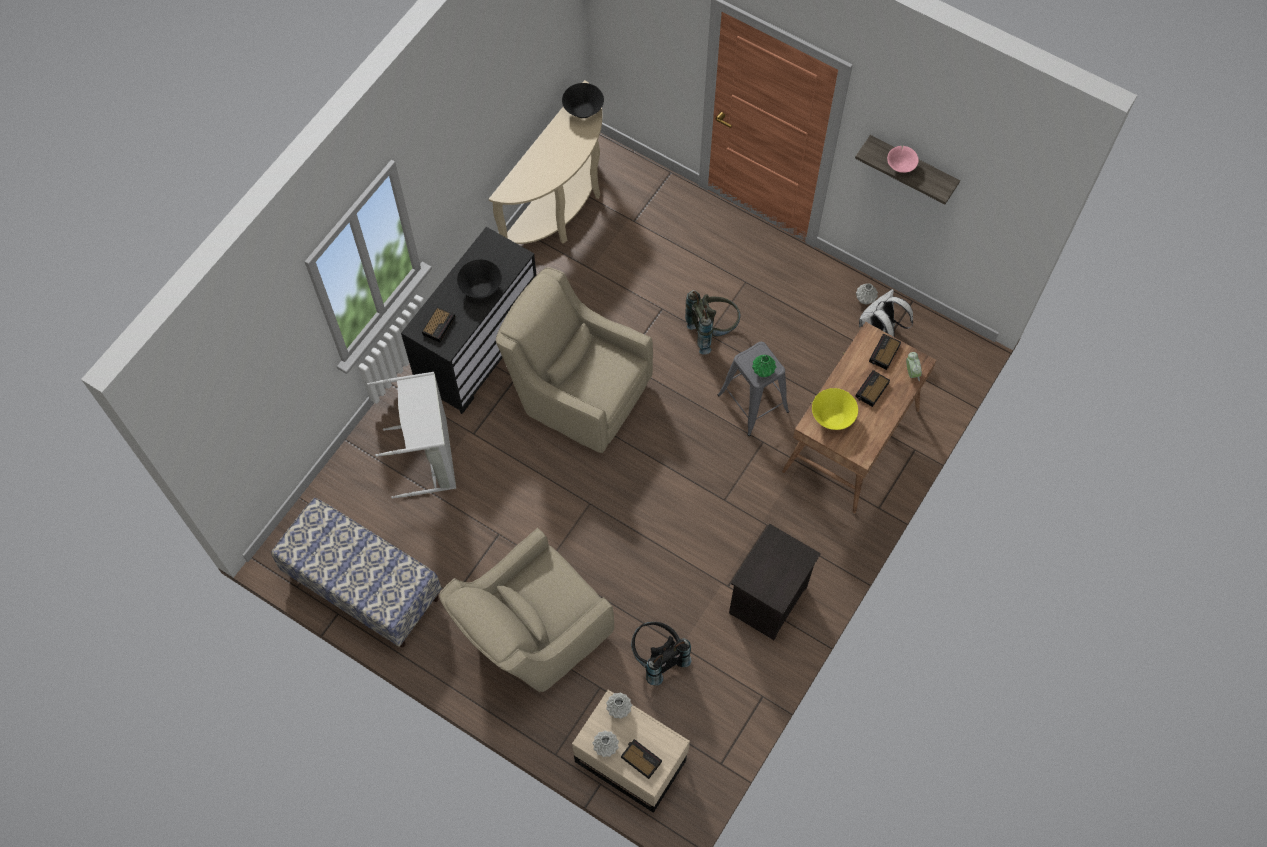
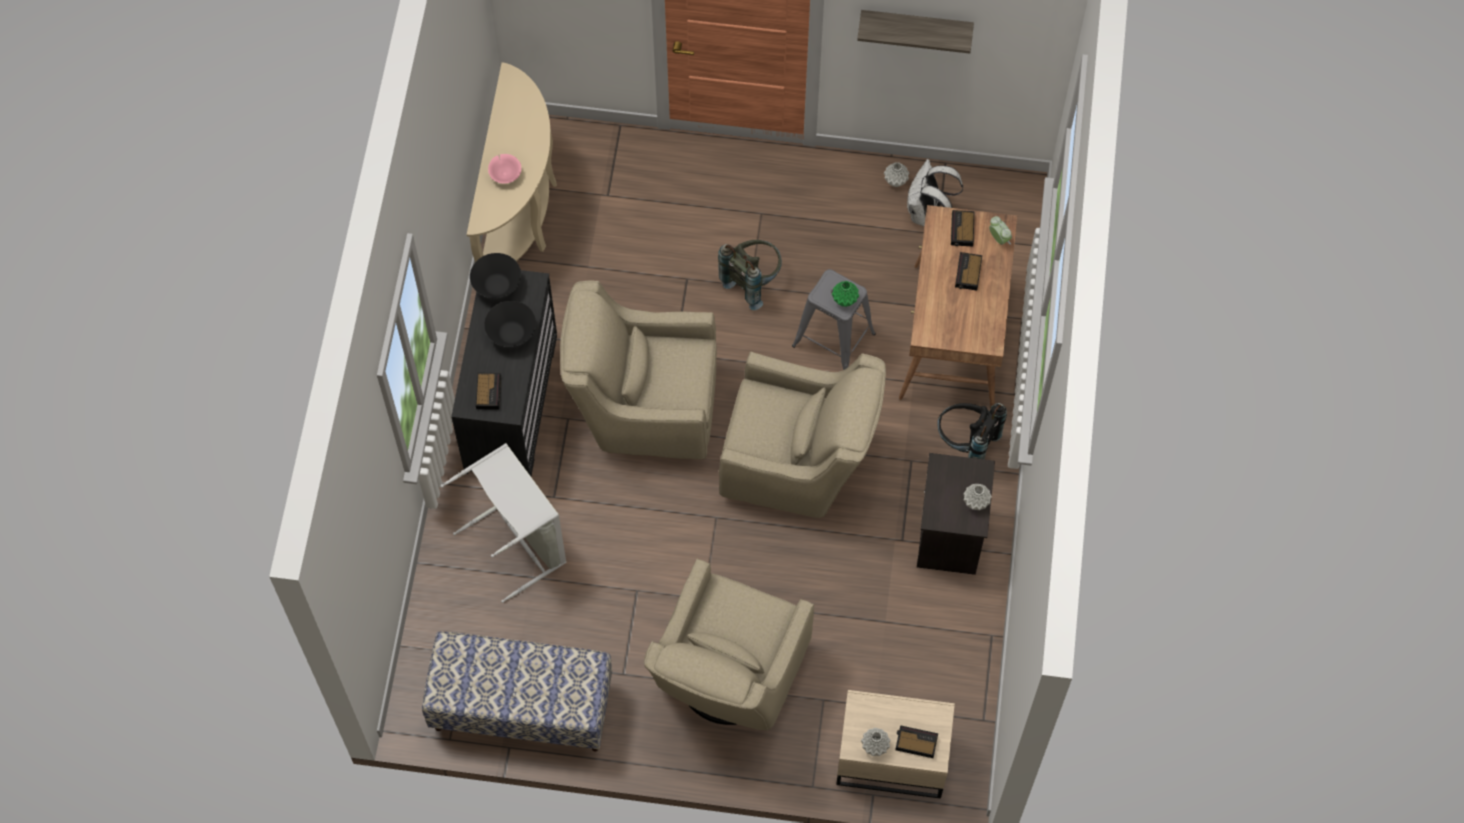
camera: 25 degrees left, 0 degrees up
(583, 110) = (518, 96): black bowl -> black bowl (497, 285)
(619, 708) = (869, 703): grey vase -> grey vase (976, 502)
(657, 658) = (867, 644): black backpack -> black backpack (966, 443)
(676, 490) = (799, 464): none -> beige armchair
(832, 417) = (942, 317): yellow bowl -> none
(901, 165) = (907, 29): pink bowl -> pink bowl (505, 174)

